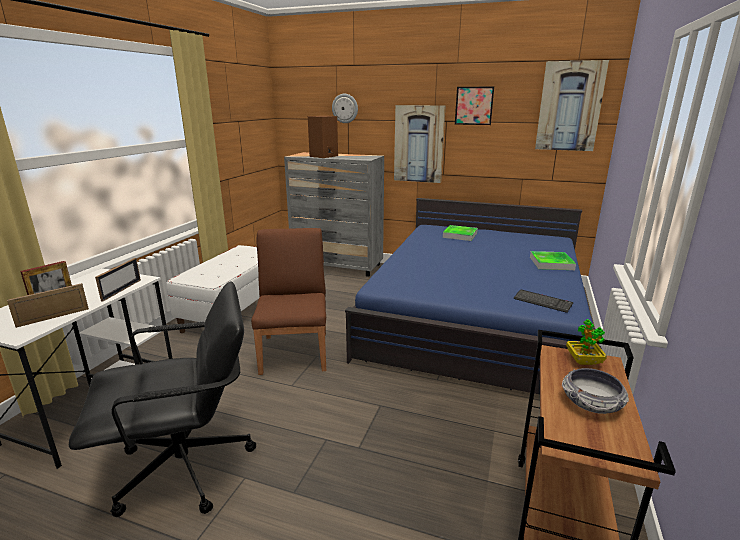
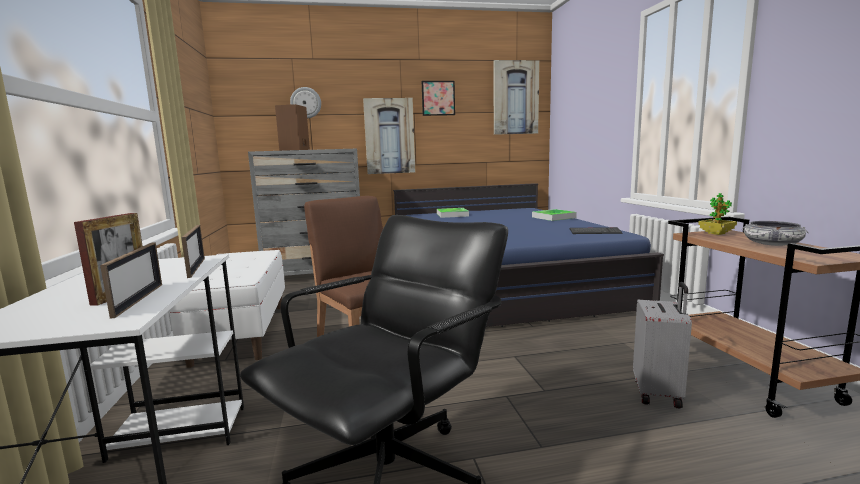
camera: 30 degrees left, 10 degrees down
(53, 317) = (138, 299): picture frame -> picture frame turned 150 degrees clockwise
(445, 495) = (658, 393): none -> grey suitcase

